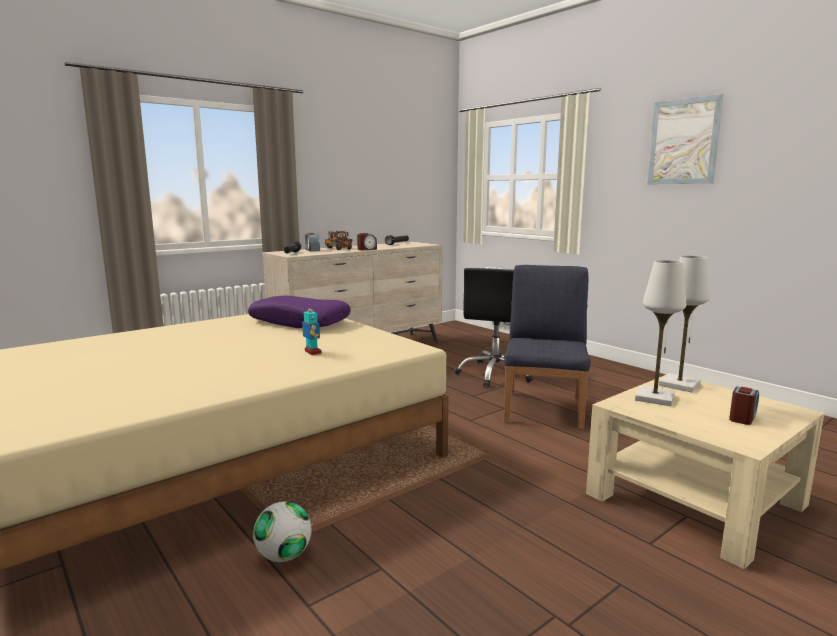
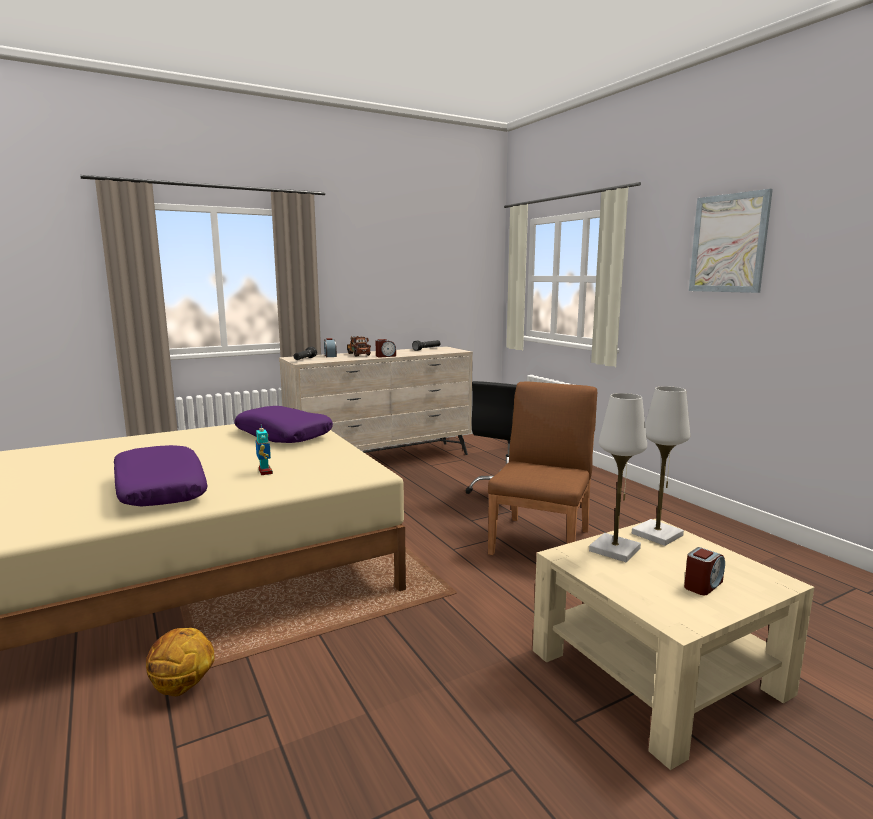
camera: 10 degrees right, 0 degrees up
(220, 371) = (159, 489): none -> purple pillow
(284, 556) = (182, 687): football -> basketball
(544, 408) = (541, 541): blue chair -> brown chair

